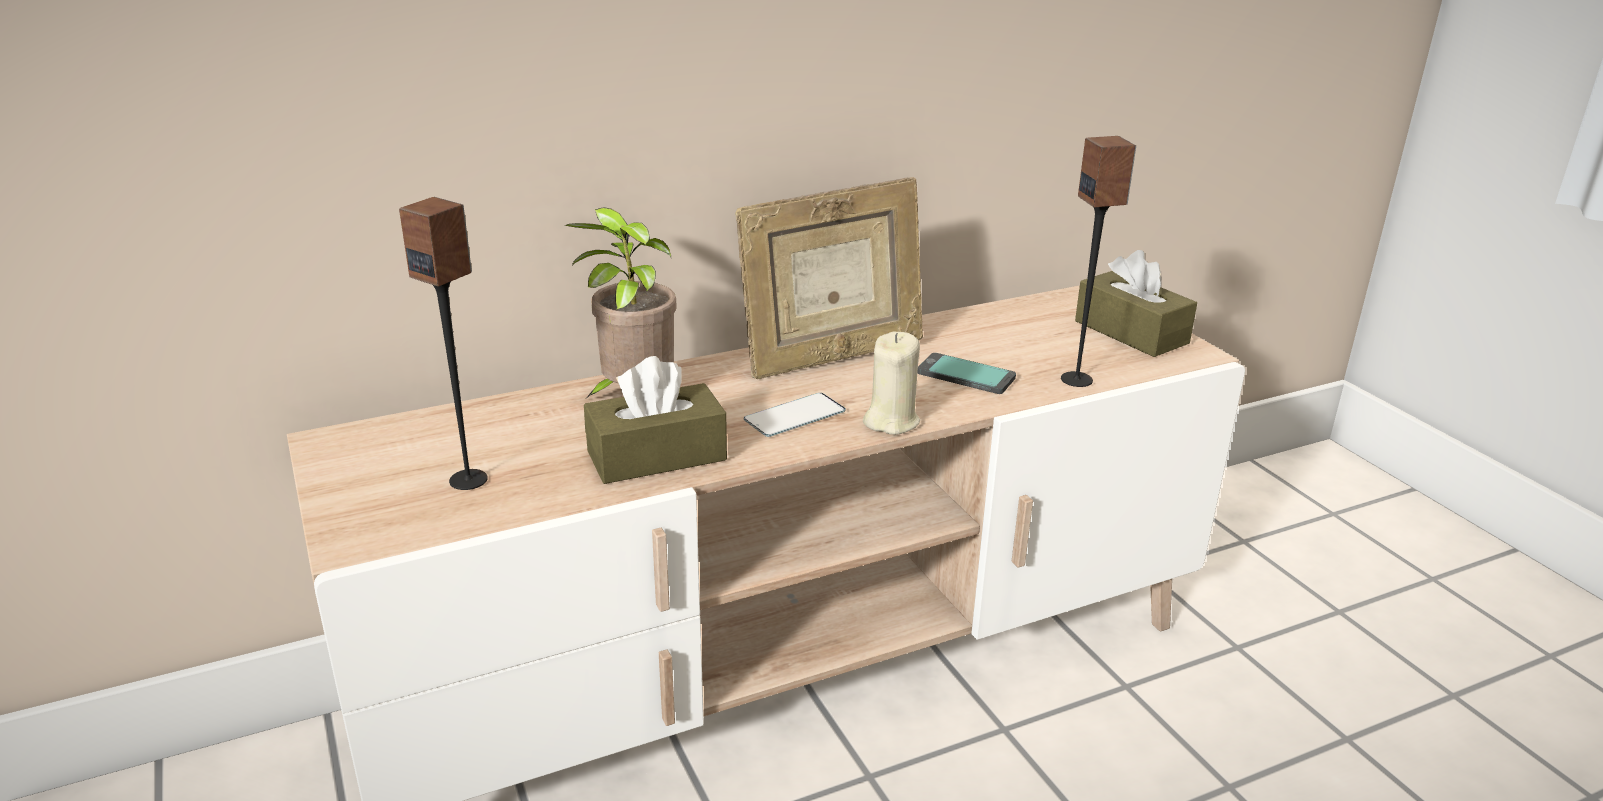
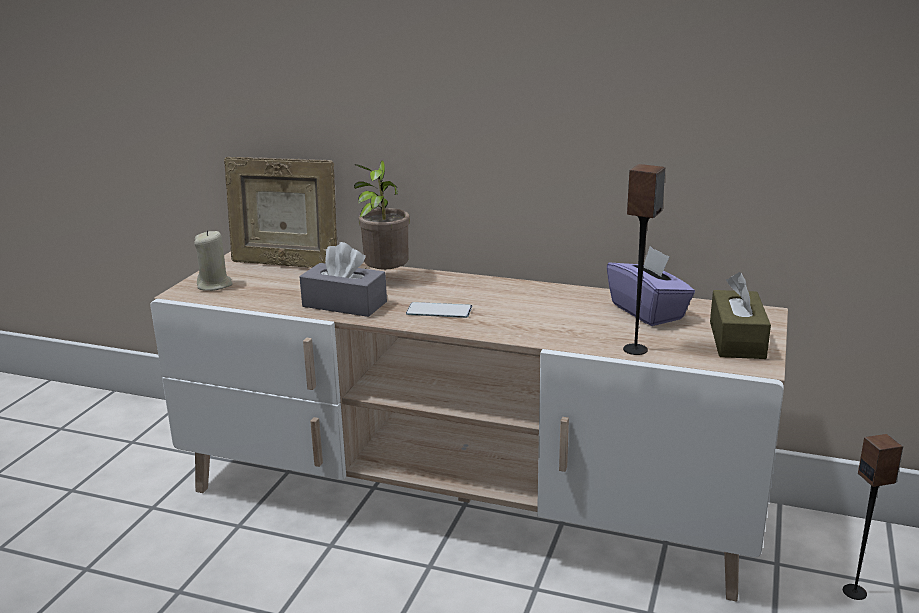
camera: 45 degrees right, 5 degrees down
(469, 479) = (259, 286): speaker -> speaker (855, 592)
(657, 456) = (344, 304): brown tissue box -> grey tissue box
(832, 358) = (515, 293): picture frame -> picture frame (285, 264)
(891, 421) = (481, 330): beige candle -> beige candle (215, 285)
(965, 376) = (570, 325): phone -> none
(1003, 330) = (648, 311): none -> purple tissue box

